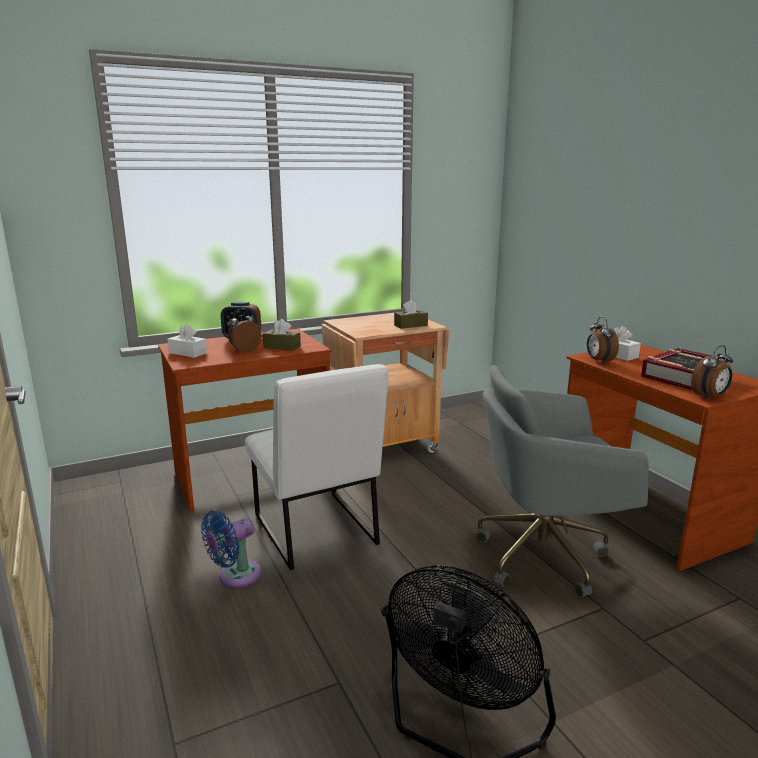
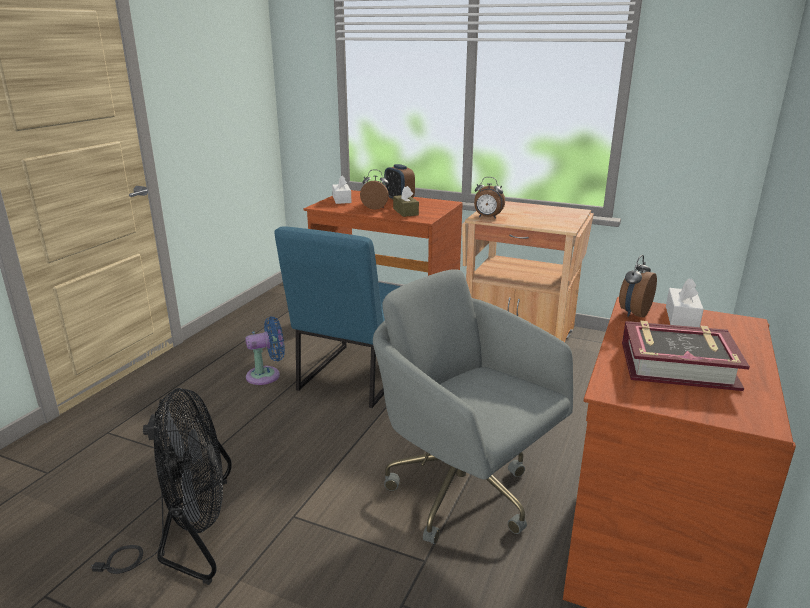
camera: 50 degrees right, 5 degrees up
(235, 576) = (267, 375): blue fan -> blue fan turned 150 degrees clockwise
(315, 530) = (354, 376): white chair -> blue chair
(410, 325) = (546, 222): brown tissue box -> none
(710, 396) = (628, 393): alarm clock -> alarm clock (487, 217)

